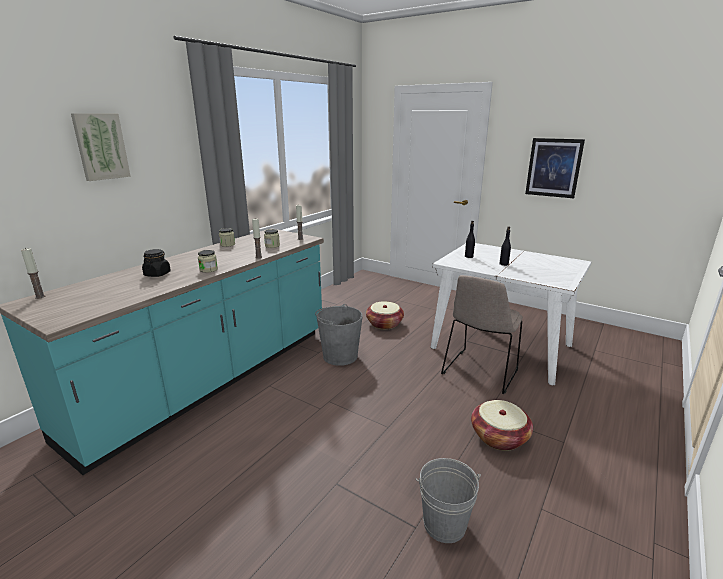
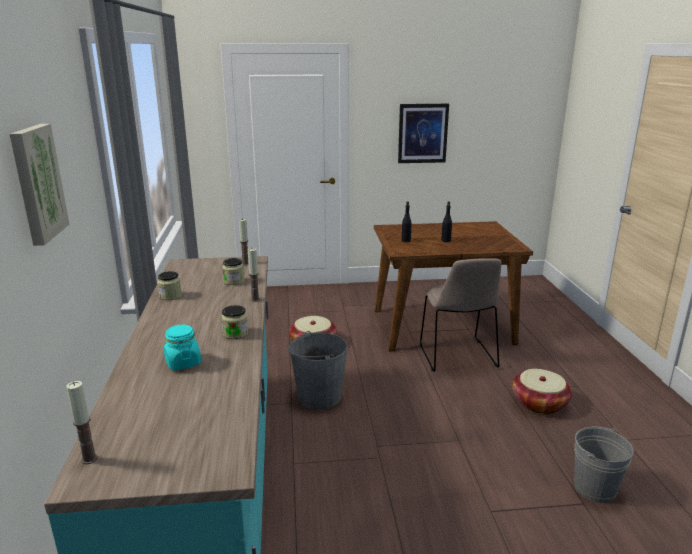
camera: 40 degrees left, 0 degrees up
(157, 274) = (183, 362): black jar -> turquoise jar
(500, 346) = (441, 326): white dining table -> brown dining table

